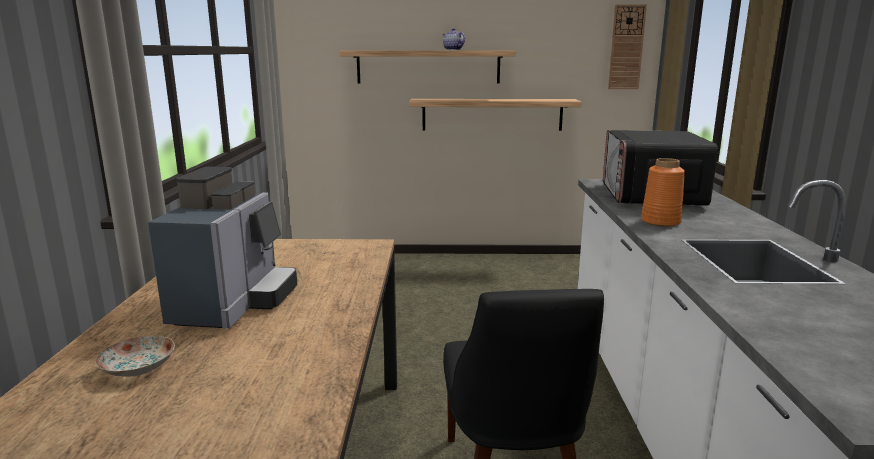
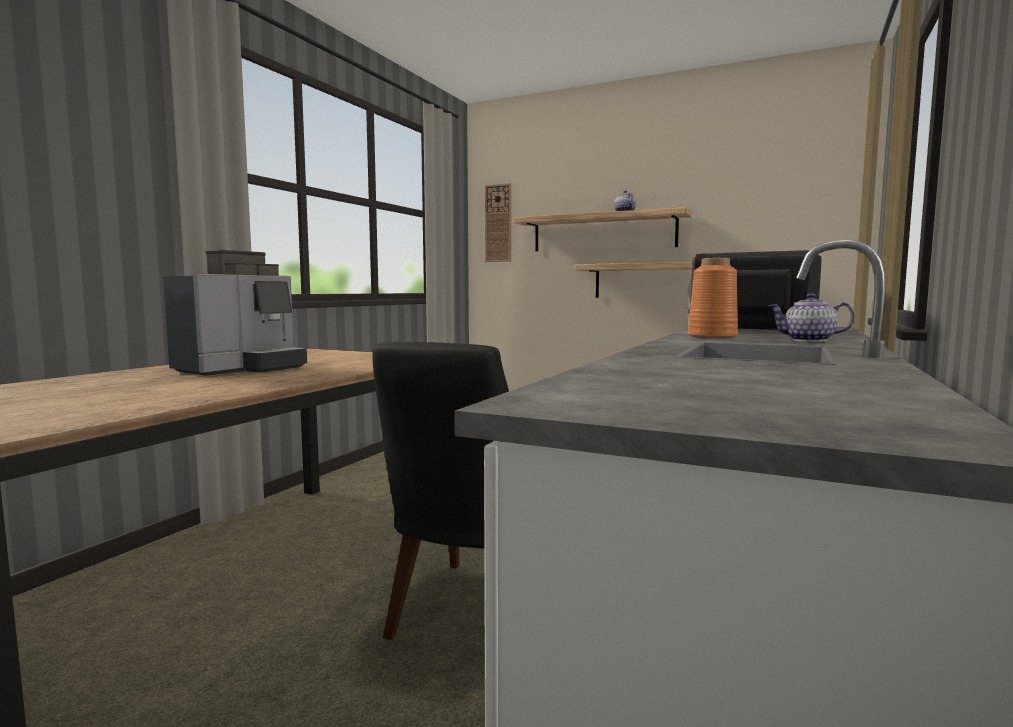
camera: 25 degrees right, 10 degrees down
(138, 368) = (109, 382): plate -> none
(626, 47) = (832, 200): wall clock -> wall clock (498, 223)
(733, 224) = (808, 340): none -> teapot

